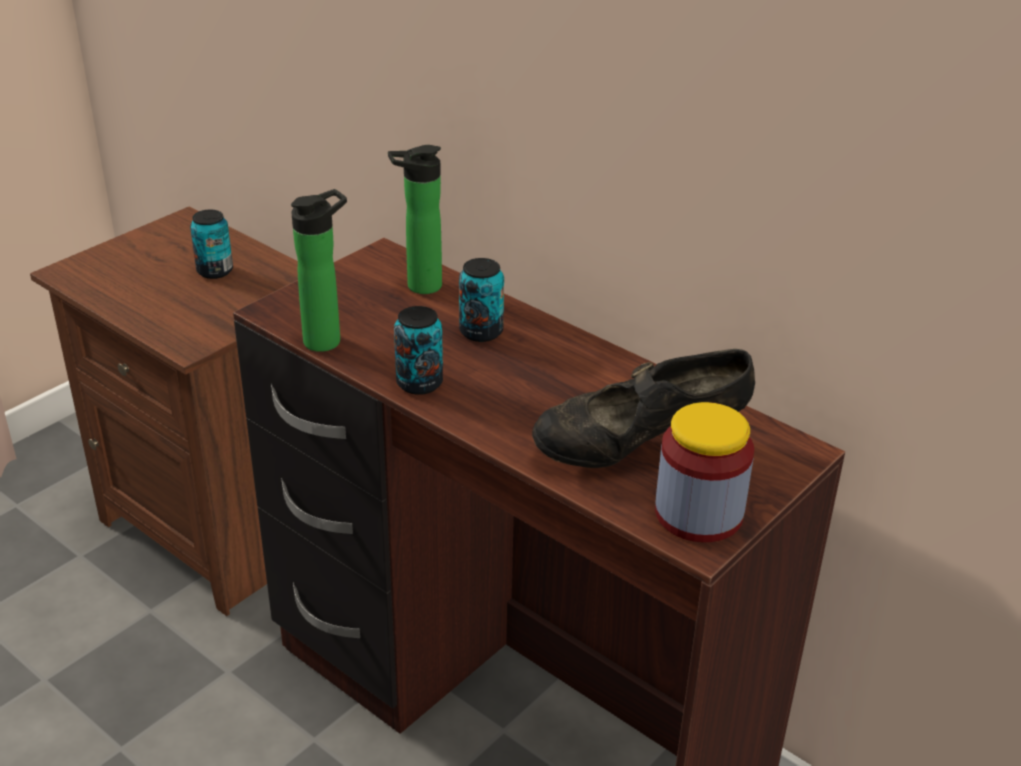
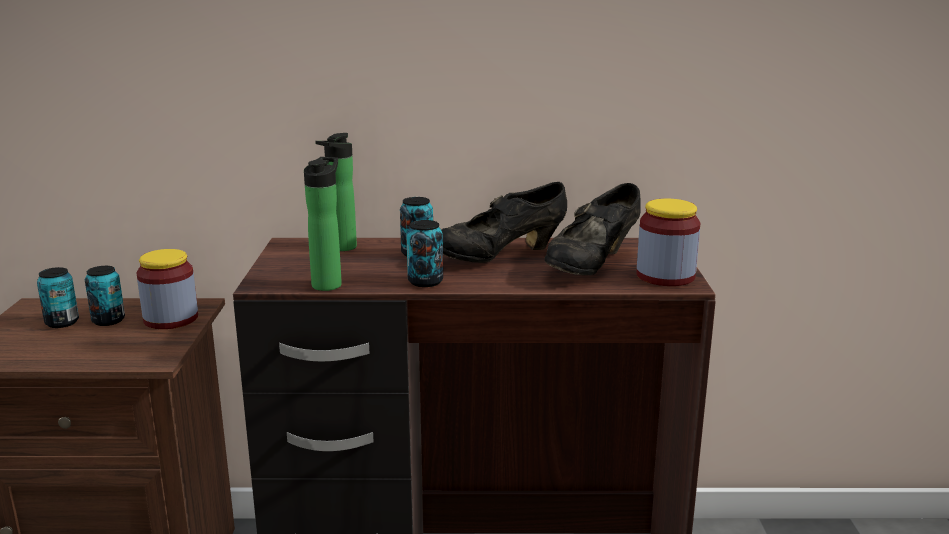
camera: 40 degrees left, 15 degrees down
(179, 256) = (62, 322): none -> can
(264, 293) = (171, 319): none -> jar
(560, 380) = (500, 257): none -> black shoe

